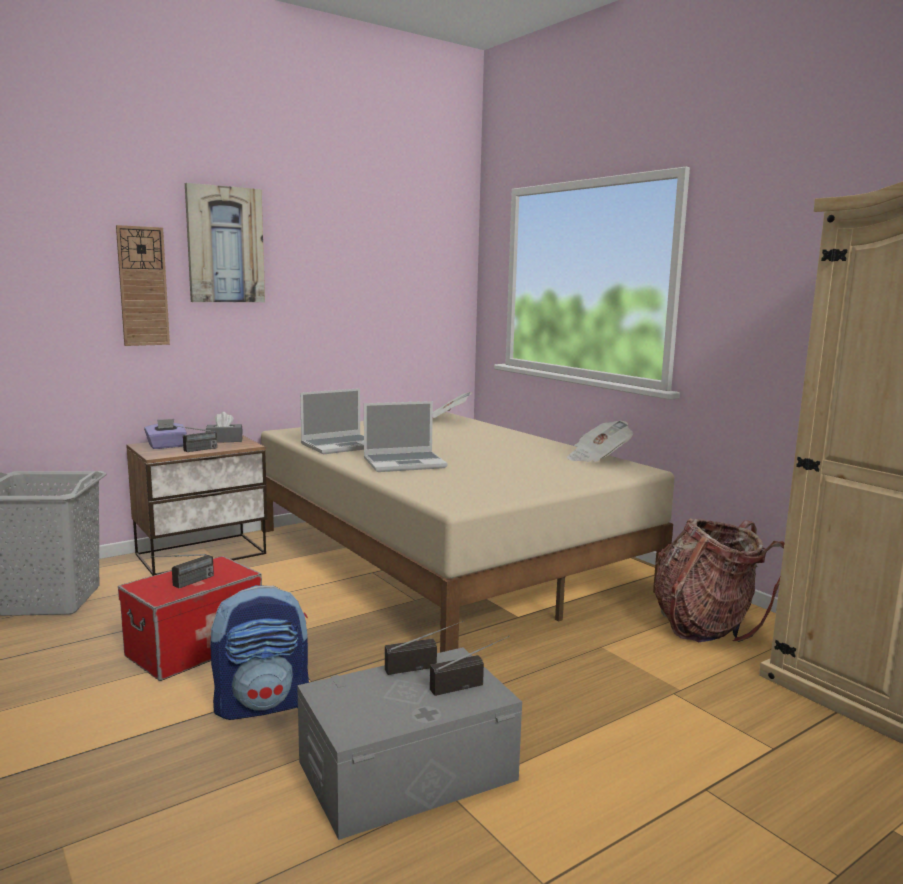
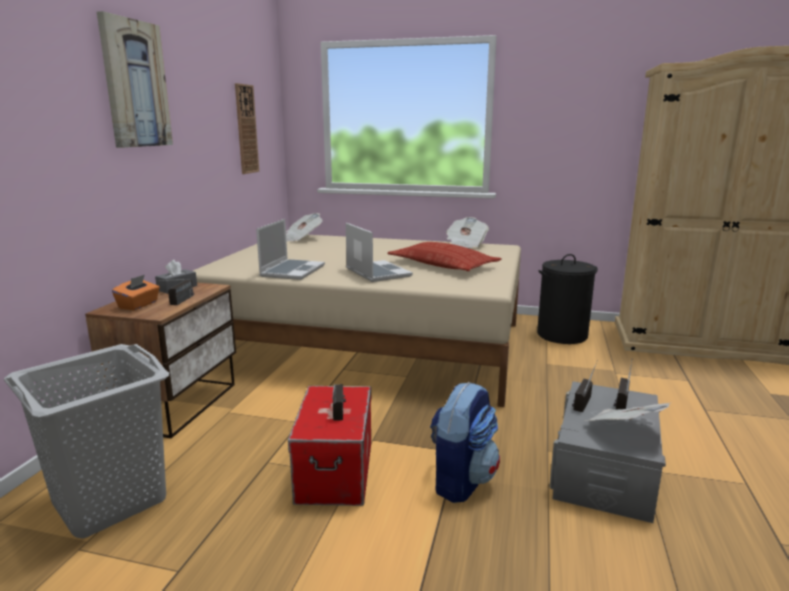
camera: 40 degrees left, 5 degrees up
(143, 286) = (75, 131): wall clock -> wall clock (246, 129)
(166, 446) = (139, 305): purple tissue box -> orange tissue box
(380, 709) = (624, 430): none -> newspaper
(405, 463) = (376, 272): laptop -> laptop turned 60 degrees counterclockwise
(496, 471) = (443, 265): none -> pillow
(704, 625) = (562, 335): backpack -> black laundry basket

